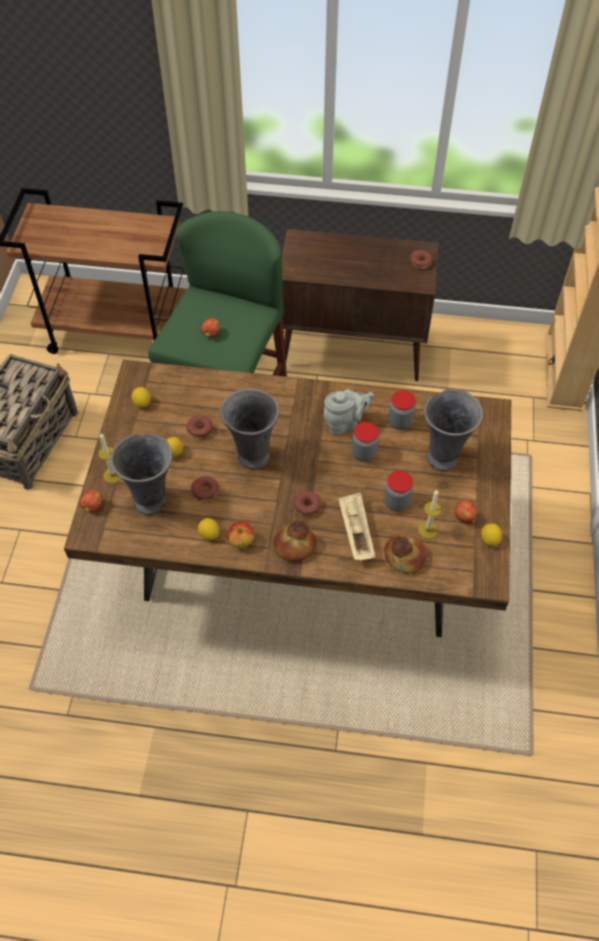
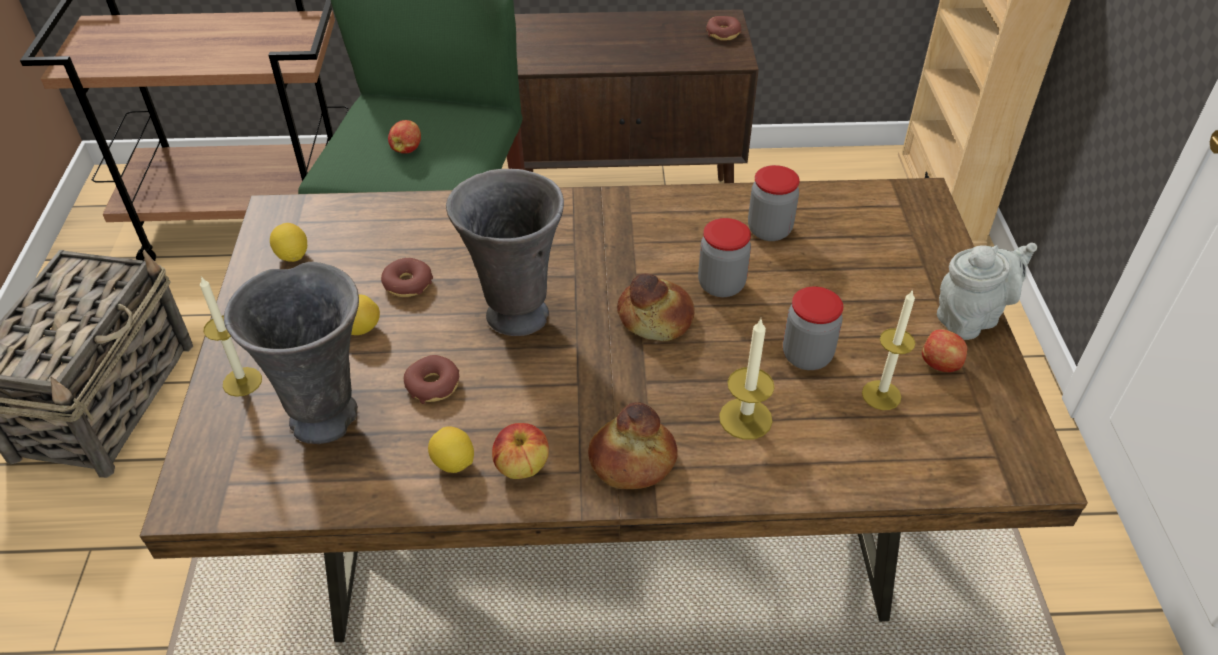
camera: 10 degrees left, 10 degrees down
(93, 506) = (204, 443): apple -> none
(307, 506) = (638, 385): donut -> none
(345, 423) = (673, 243): grey teapot -> grey teapot (971, 317)
(355, 532) = (745, 418): beige tray -> candle
(405, 556) = (855, 448): bread -> bread (656, 317)
(443, 457) = (864, 274): grey vase -> none
(489, 540) = (1002, 396): lemon -> none

